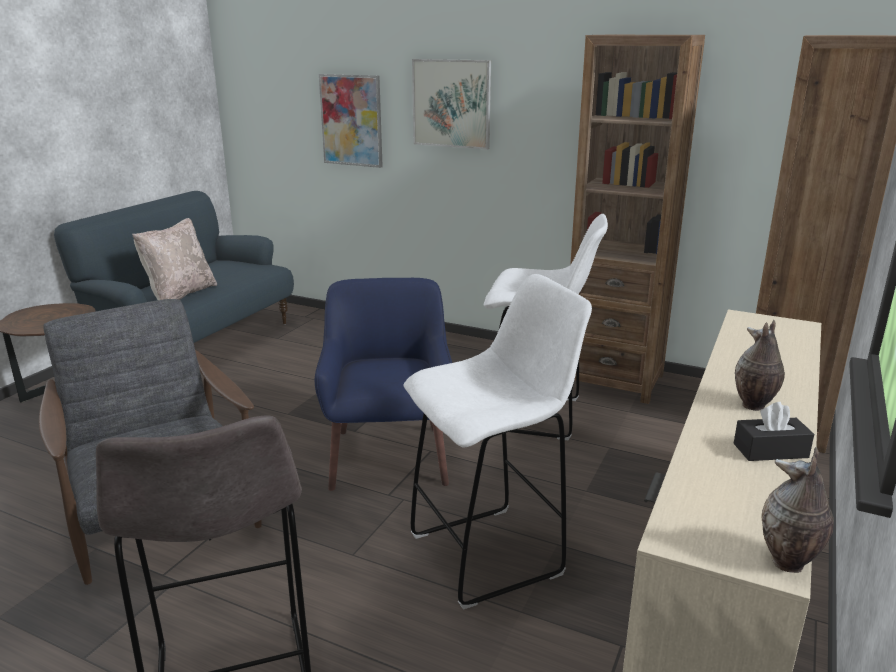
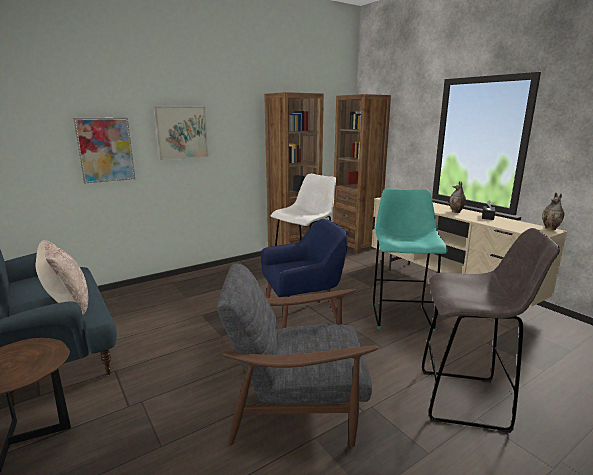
camera: 60 degrees left, 5 degrees down
(389, 455) = (303, 318): blue armchair -> blue armchair turned 135 degrees clockwise
(490, 553) = (401, 316): white stool -> turquoise stool

